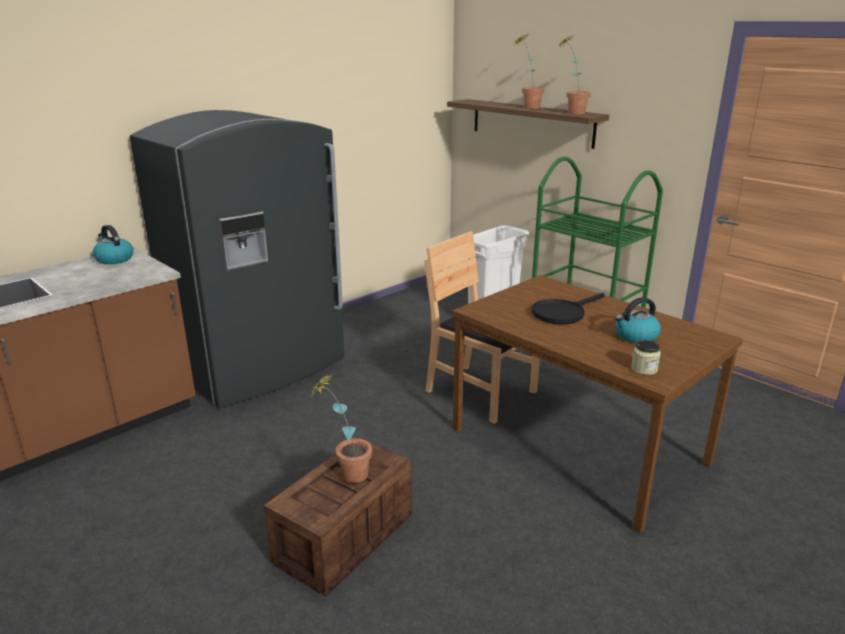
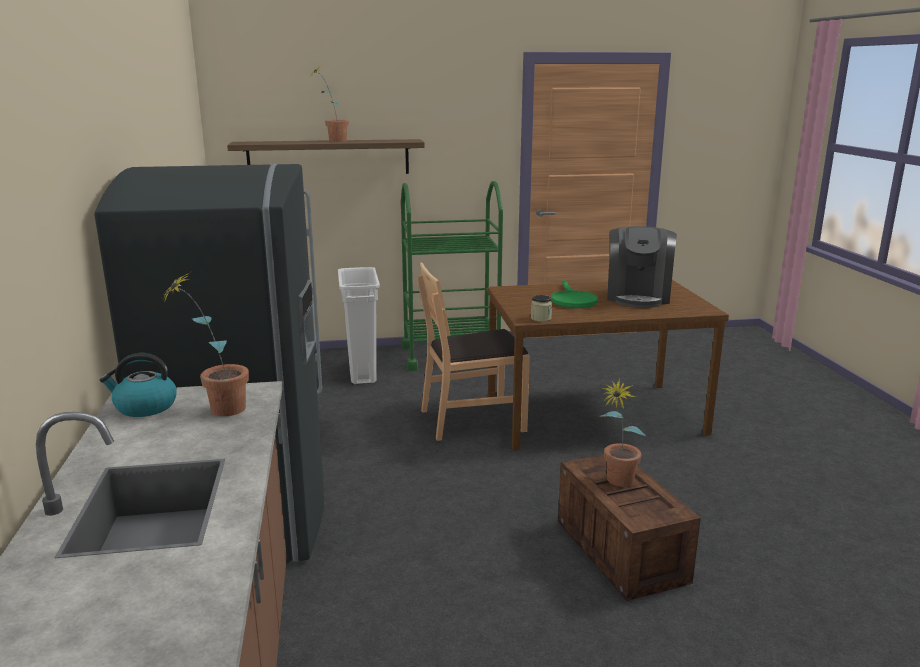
camera: 55 degrees left, 5 degrees down
(562, 313) = (572, 300): black frying pan -> green frying pan
(571, 112) = (390, 140): potted plant -> potted plant (216, 410)
(635, 336) = (638, 296): kettle -> coffee machine
(644, 369) = (688, 308): jar -> jar (541, 318)

